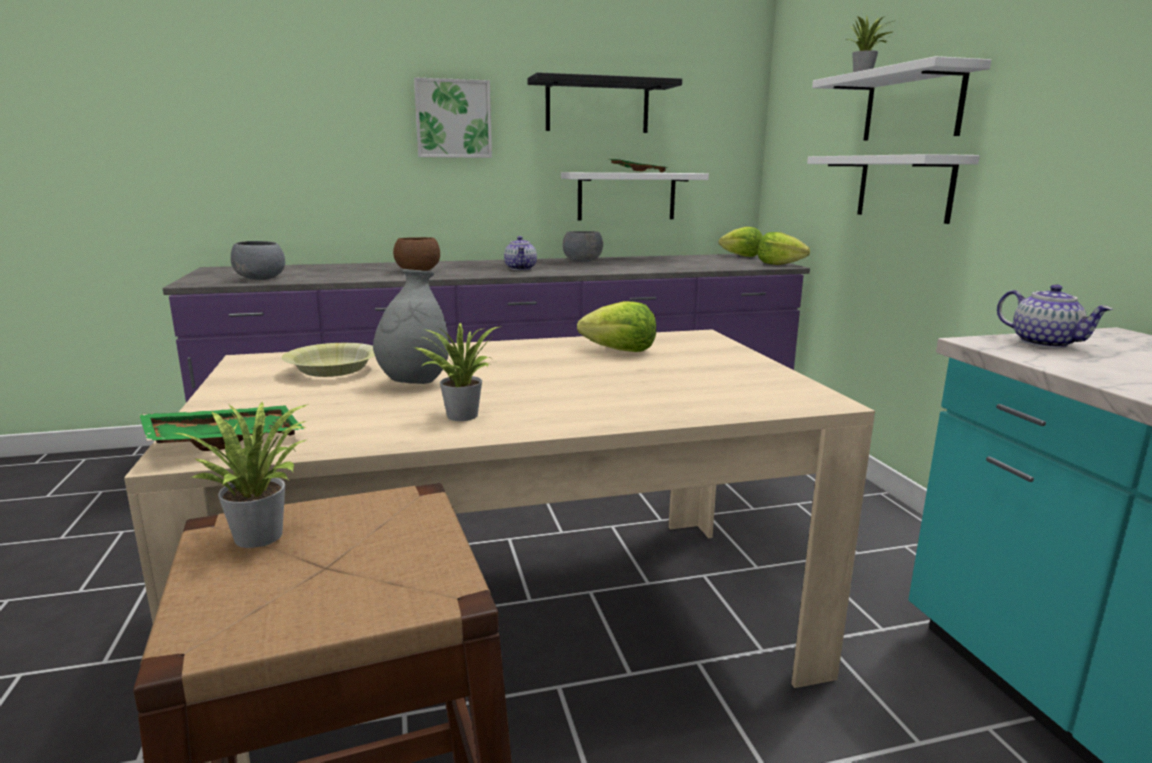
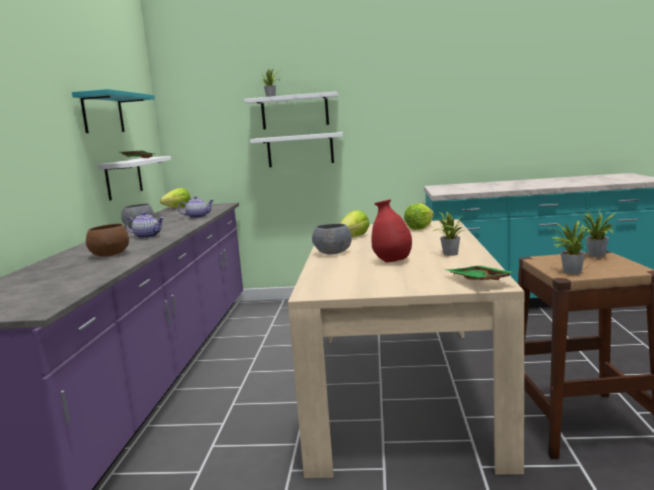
camera: 70 degrees left, 5 degrees down
(261, 279) = (58, 291): grey bowl -> grey bowl (333, 253)
(333, 370) = (356, 275): yellow bowl -> none
(414, 383) = (392, 261): grey vase -> red vase
(418, 580) = (596, 255): none -> potted plant
(453, 119) = (41, 126): picture -> none
(597, 106) = (103, 113): black shelf -> turquoise shelf
(779, 264) = (220, 204): lettuce -> lettuce (420, 228)
(1045, 343) = (445, 190): teapot -> teapot (197, 217)

